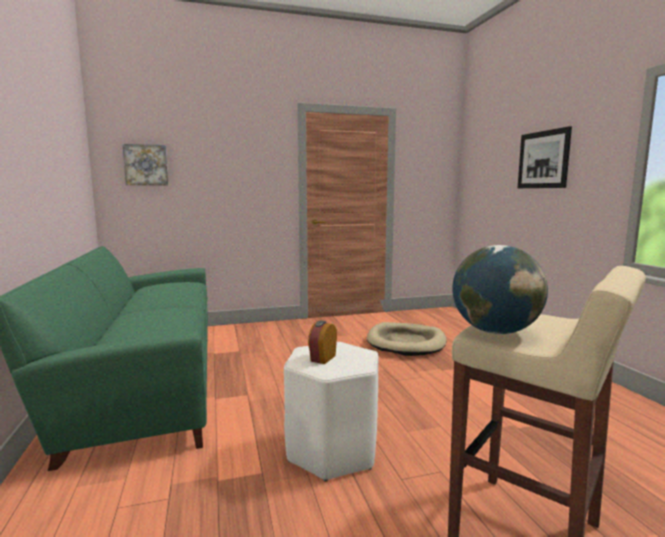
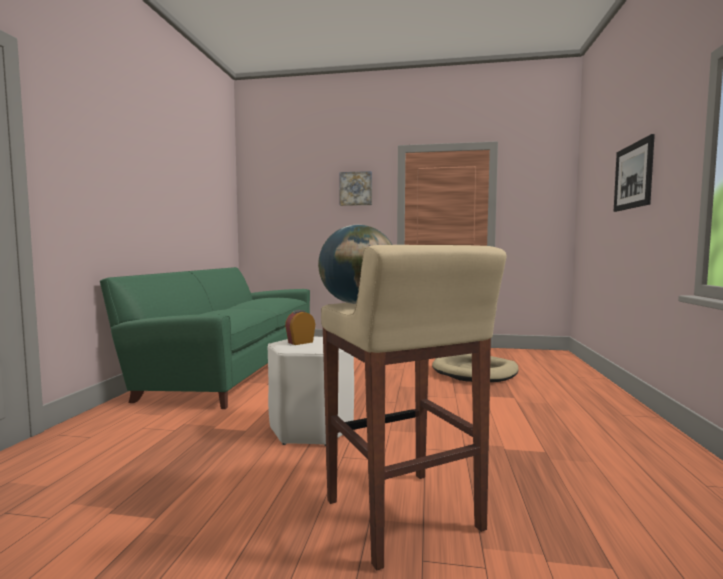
camera: 25 degrees right, 5 degrees down
(146, 165) = (274, 205): picture -> picture (356, 188)

